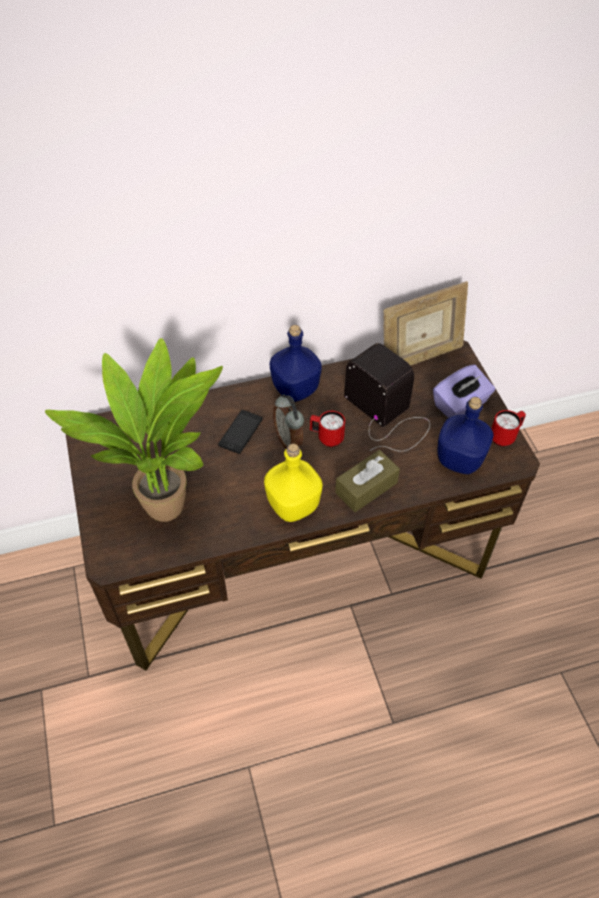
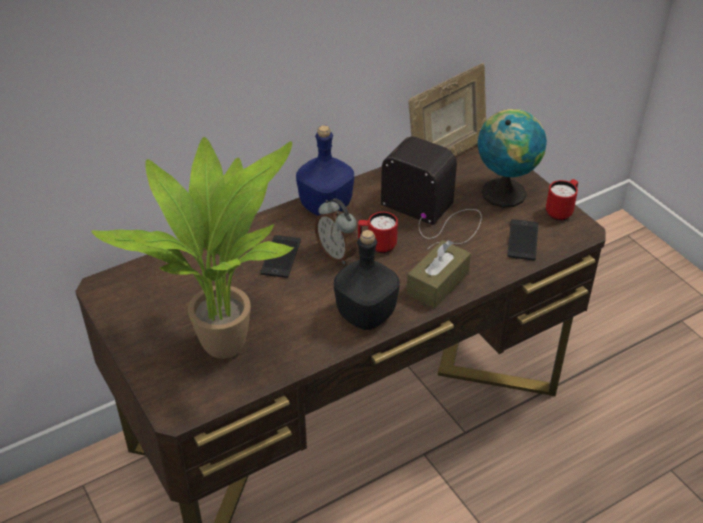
camera: 15 degrees left, 10 degrees down
(294, 506) = (367, 315): yellow bottle -> black bottle
(458, 459) = (522, 240): blue bottle -> phone
(460, 405) = (505, 191): purple tissue box -> globe

